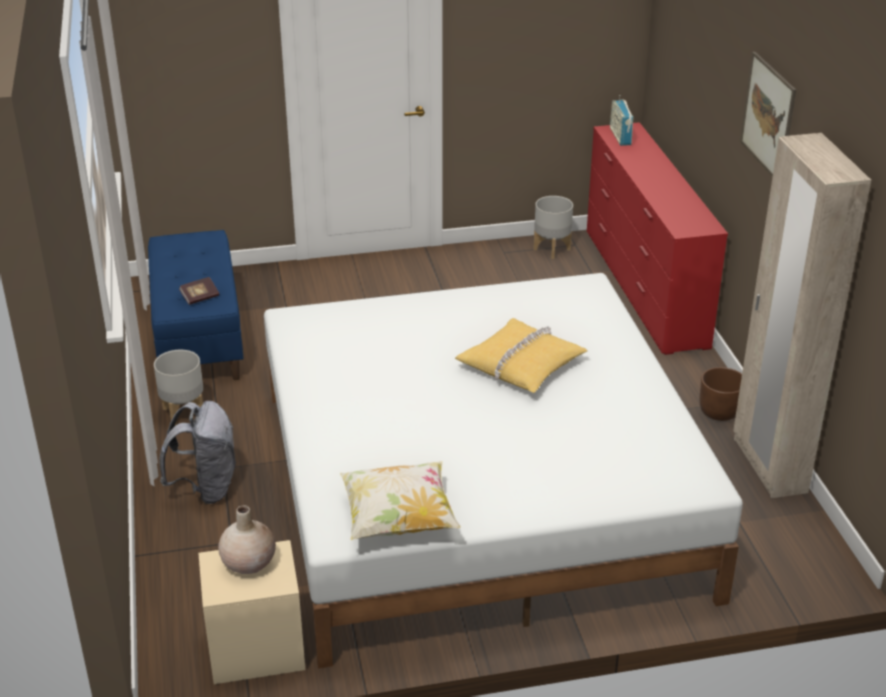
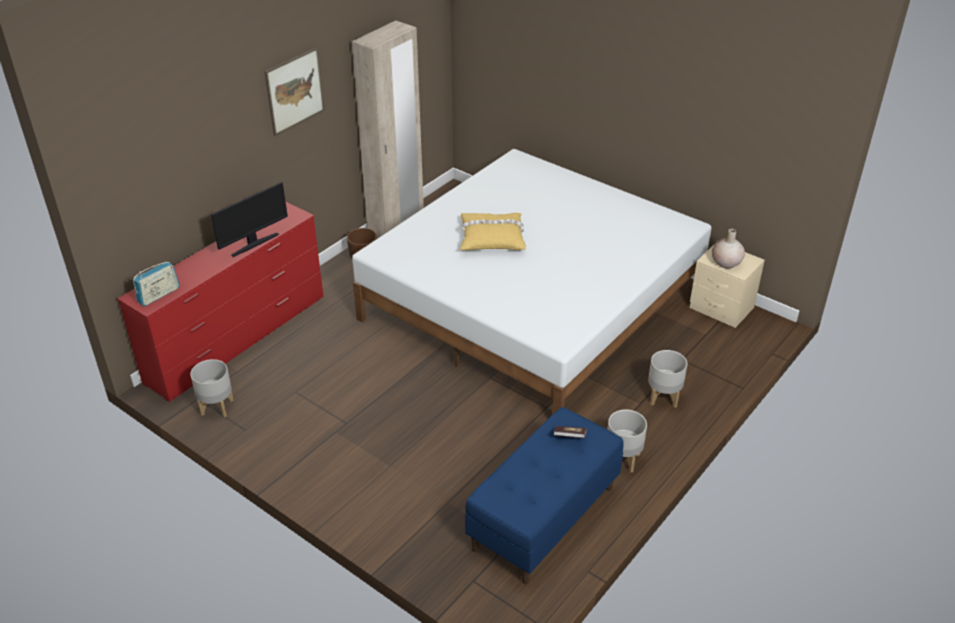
camera: 130 degrees left, 5 degrees up
(206, 488) = (663, 397): grey backpack -> grey planter
(398, 520) = (654, 215): pillow -> none
(654, 194) = (254, 244): none -> monitor

